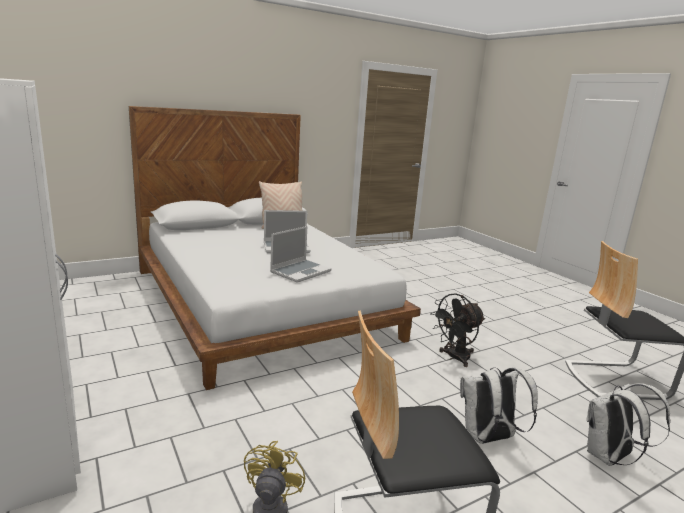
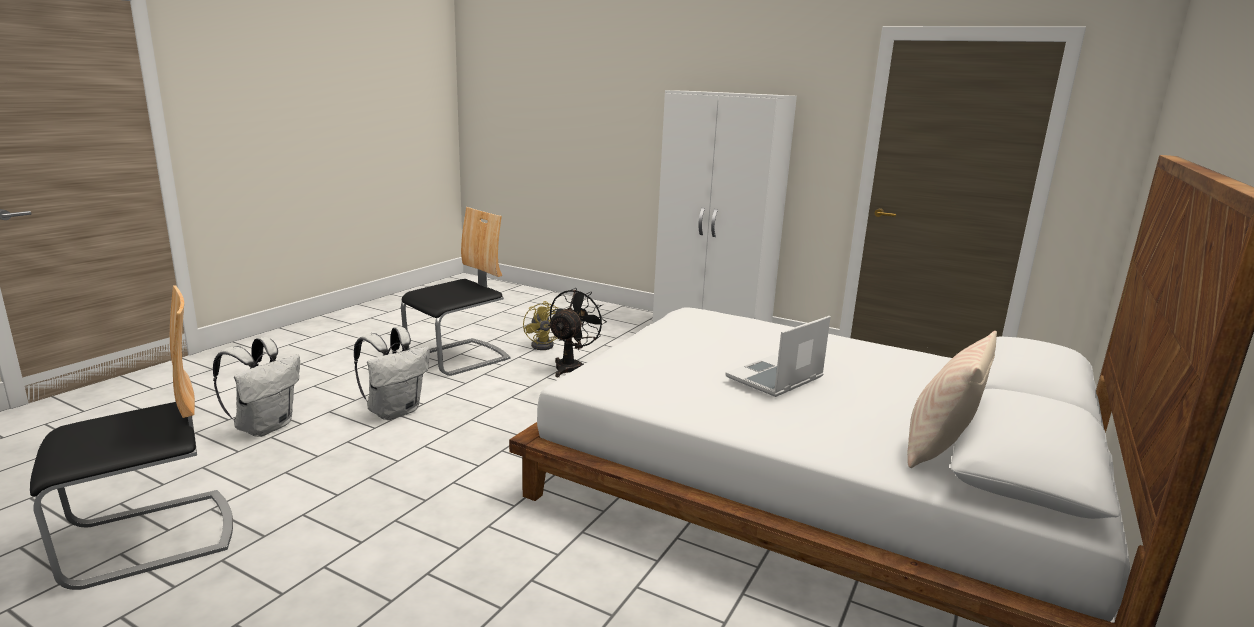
camera: 150 degrees right, 0 degrees up
(300, 271) = (679, 347): laptop -> none
(454, 358) = (440, 490): black fan -> black fan (571, 366)

